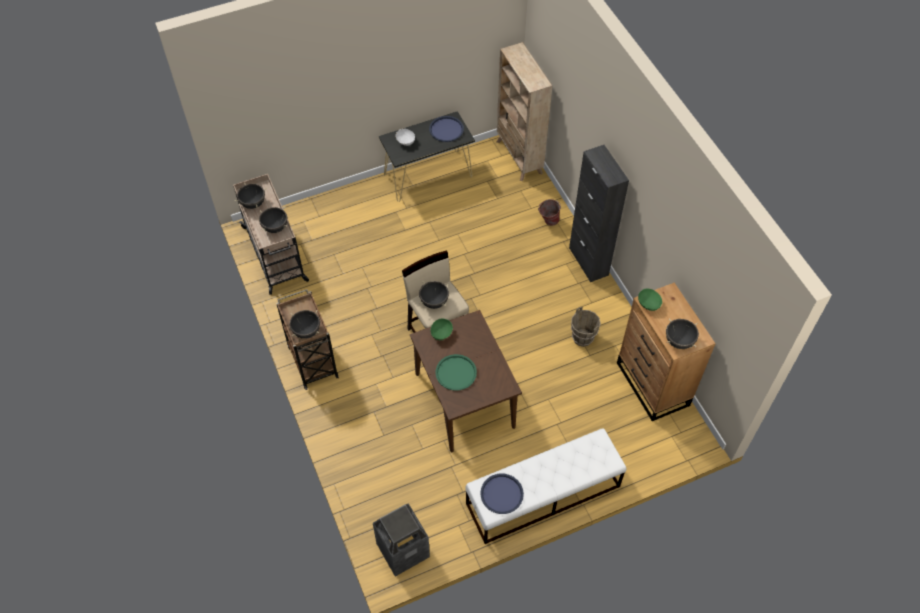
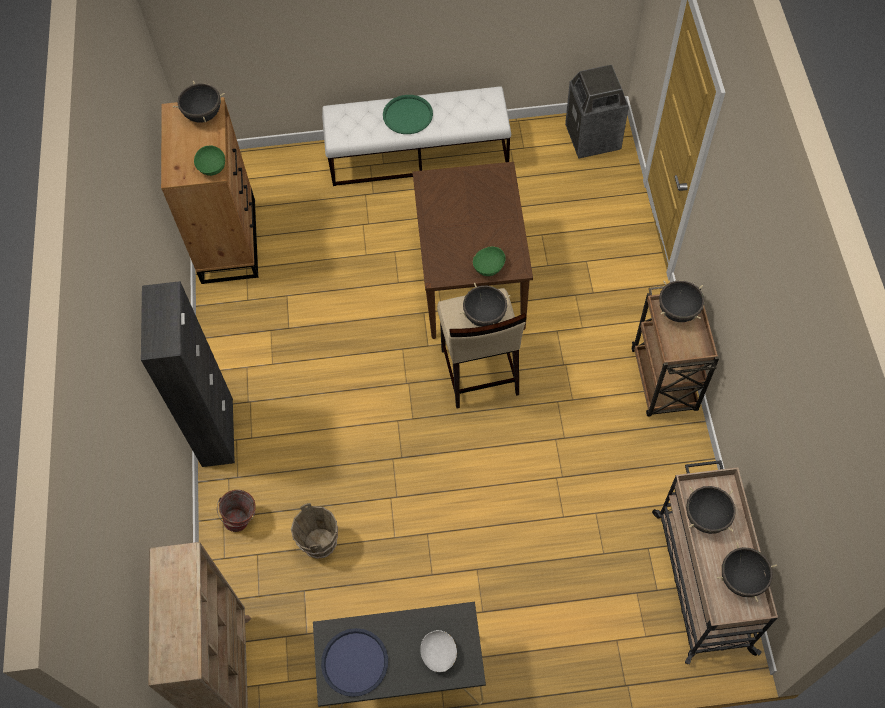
camera: 160 degrees left, 5 degrees up
(456, 373) = (486, 212): green tray -> green tray (407, 115)
(502, 494) = (473, 108): blue tray -> none
(582, 338) = (285, 320): brown bucket -> brown bucket (320, 543)

